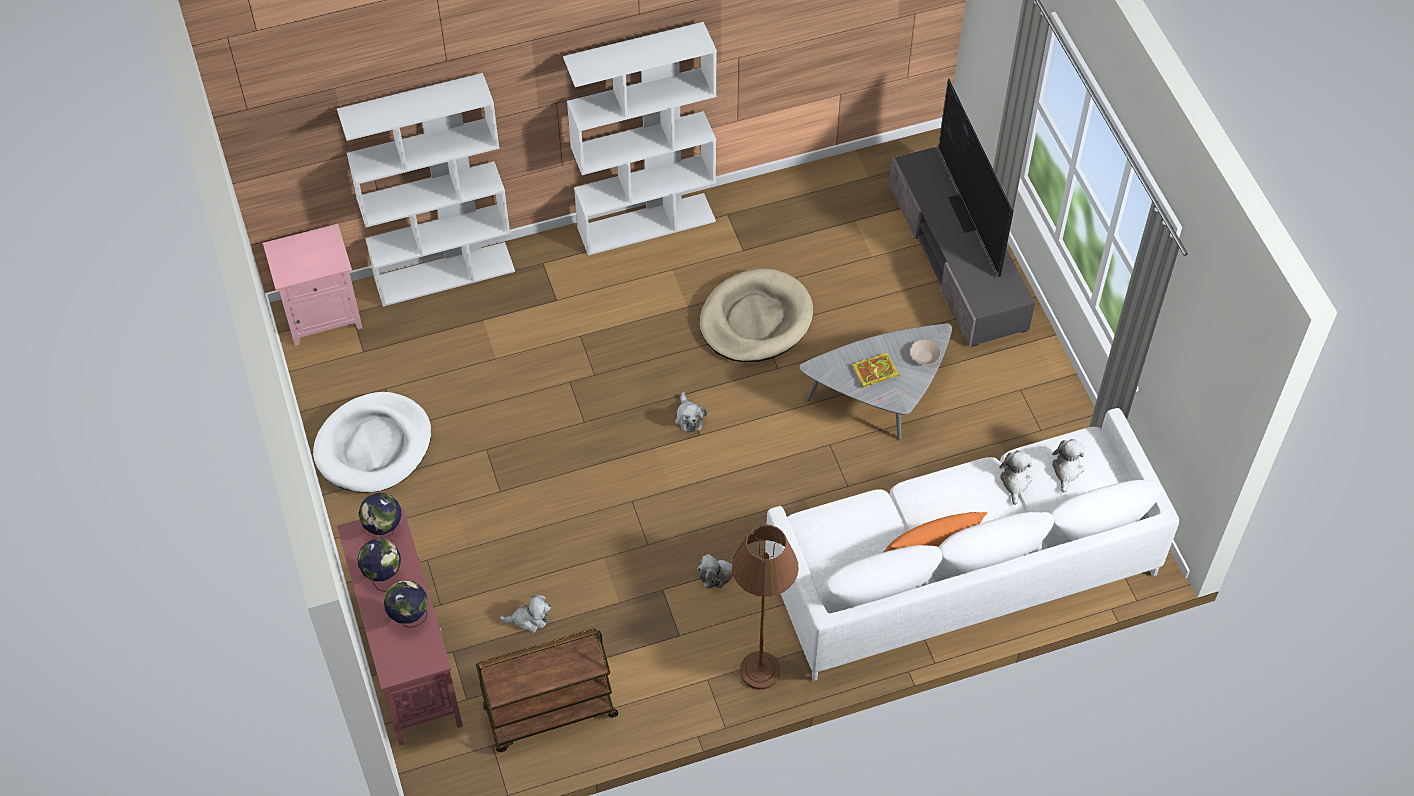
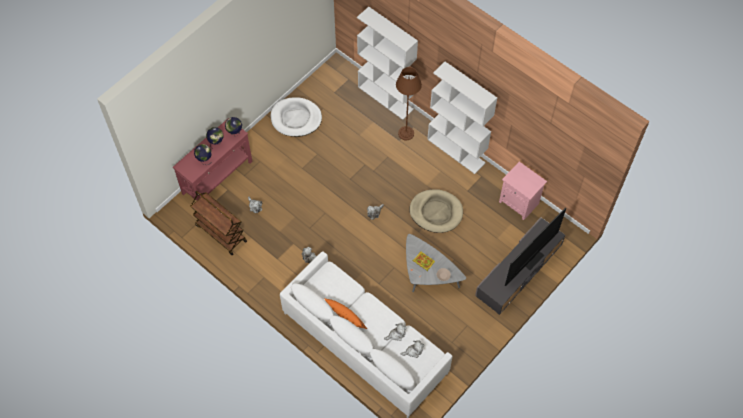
camera: 60 degrees right, 5 degrees up
(323, 314) = (342, 71): pink nightstand -> pink nightstand (519, 202)
(760, 671) = (277, 293): brown floor lamp -> brown floor lamp (406, 133)

